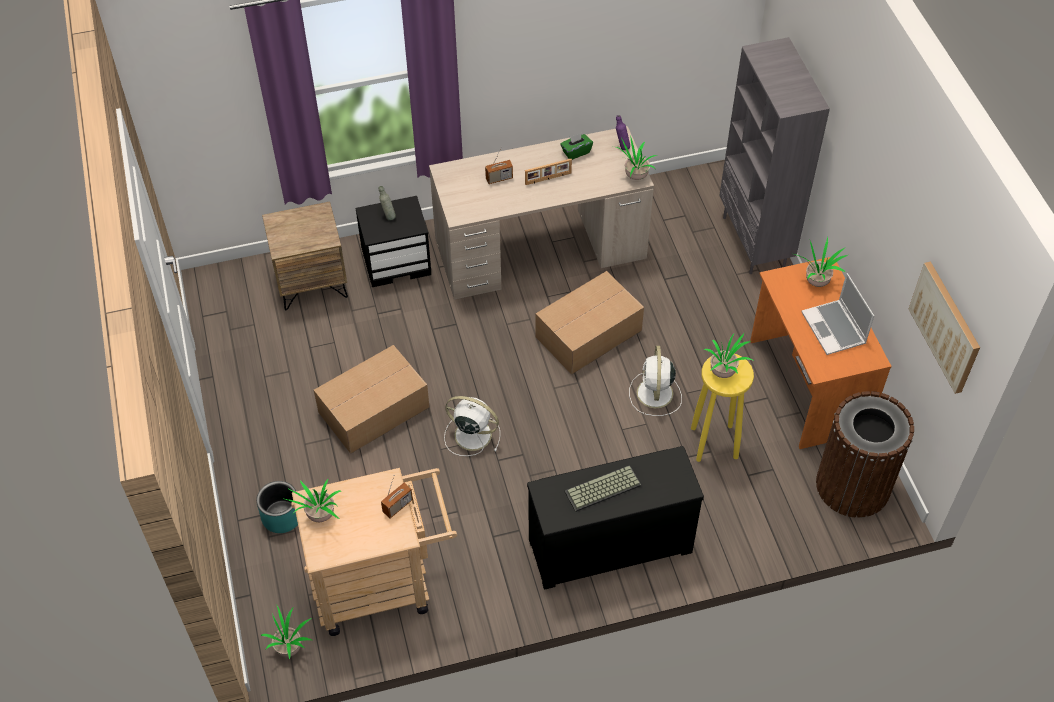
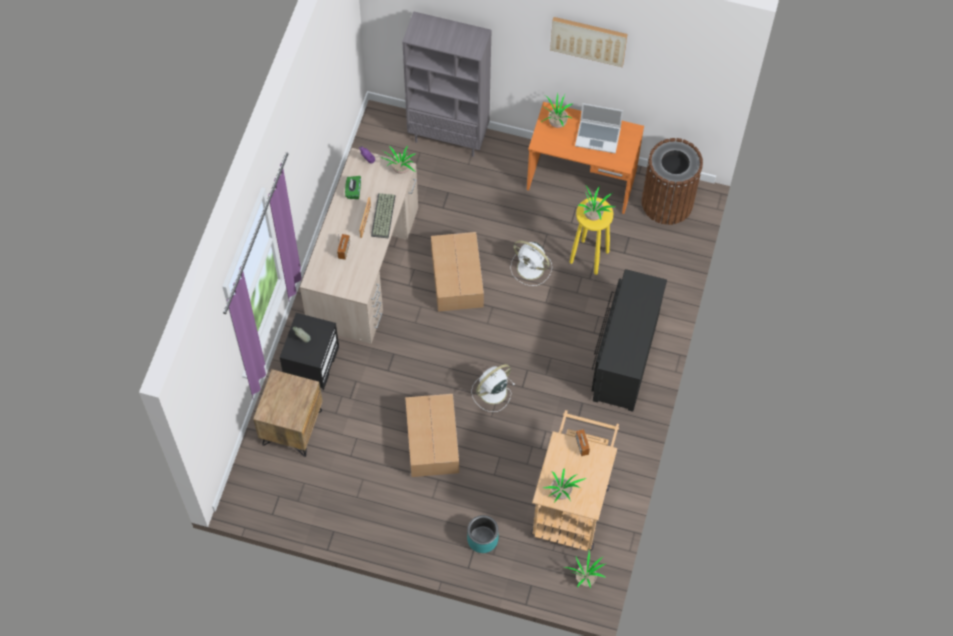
camera: 60 degrees left, 10 degrees up
(602, 490) = (629, 330): keyboard -> keyboard (384, 216)
(946, 326) = (685, 81): picture -> picture (588, 40)

